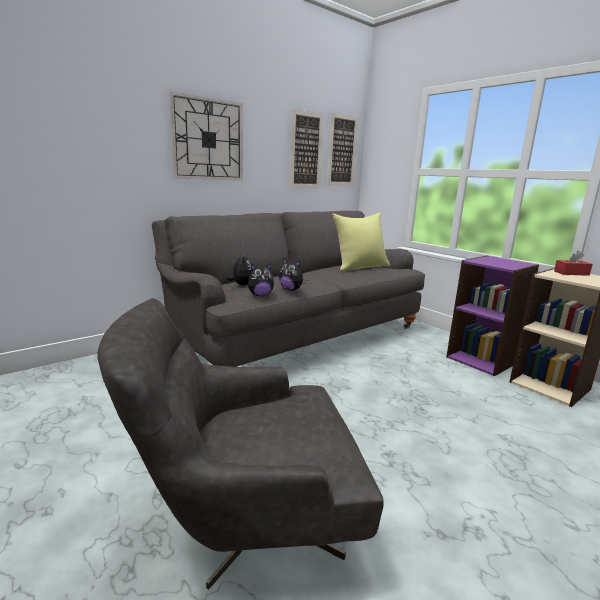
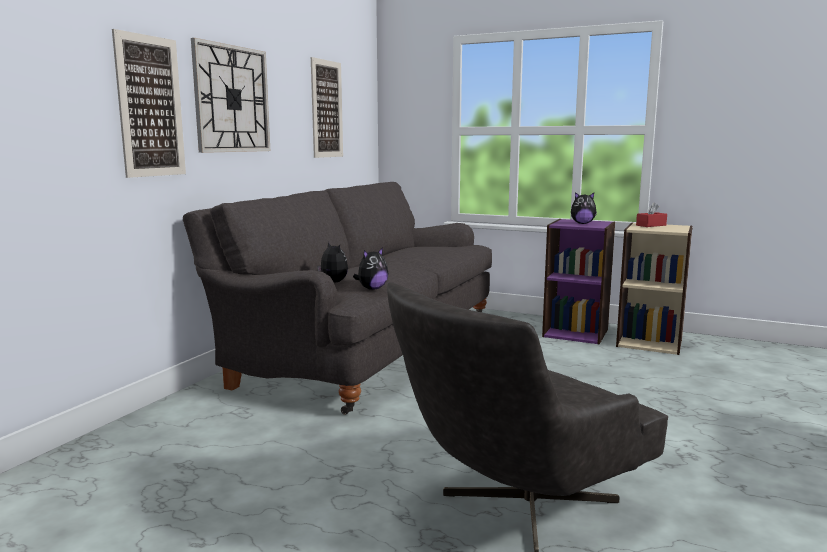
camera: 25 degrees left, 5 degrees down
(291, 290) = (396, 279): plush toy -> plush toy (582, 223)
(342, 151) = (359, 108): picture -> picture (150, 107)
(360, 267) = (426, 248): yellow pillow -> none

